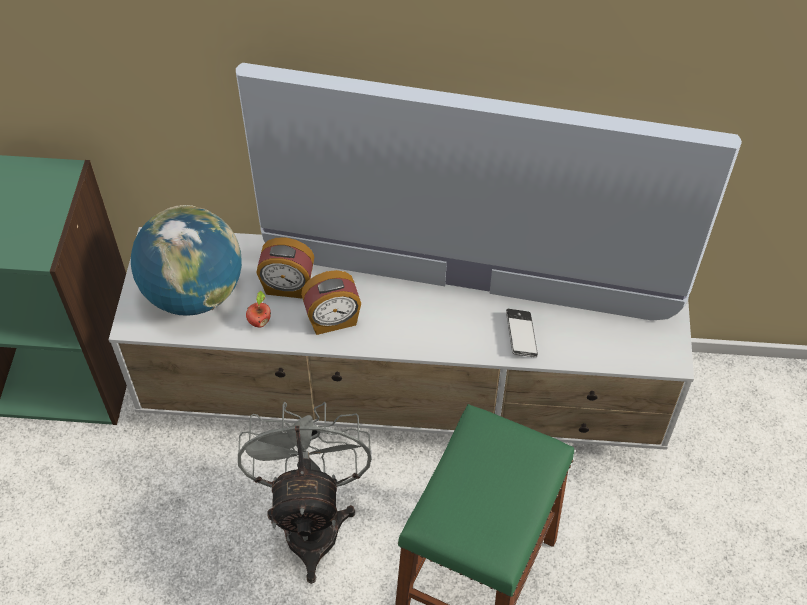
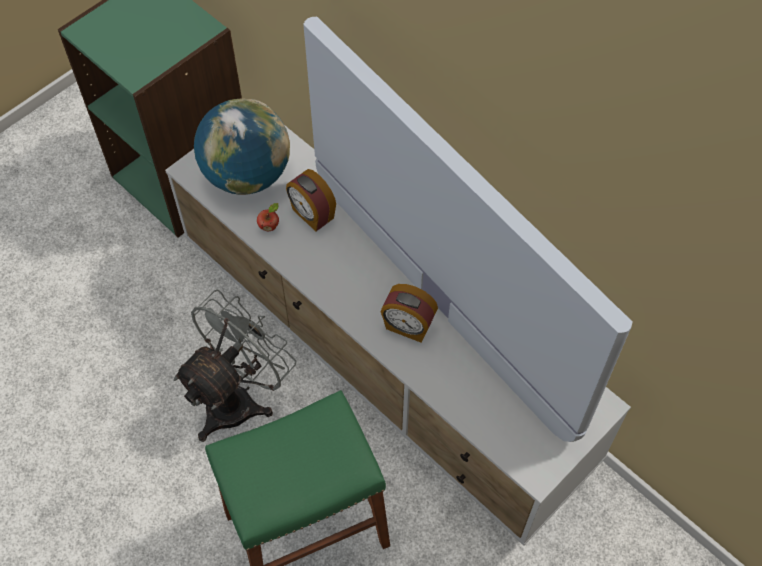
camera: 40 degrees right, 5 degrees up
(333, 320) = (319, 261): alarm clock -> alarm clock (408, 326)
(521, 335) = (440, 370): phone -> none

